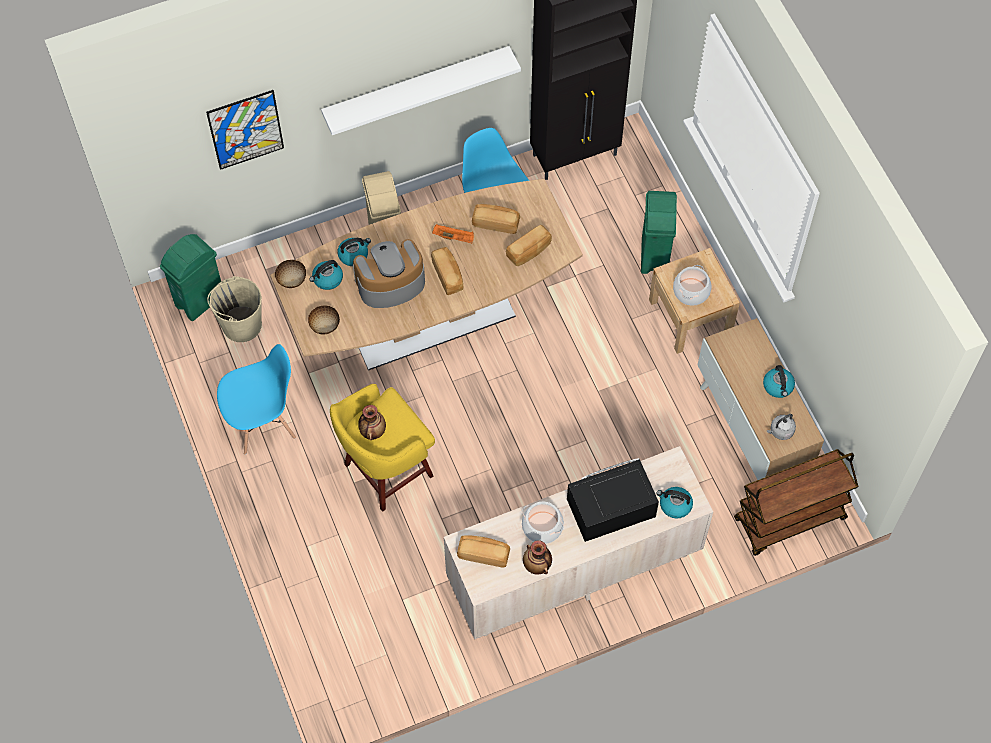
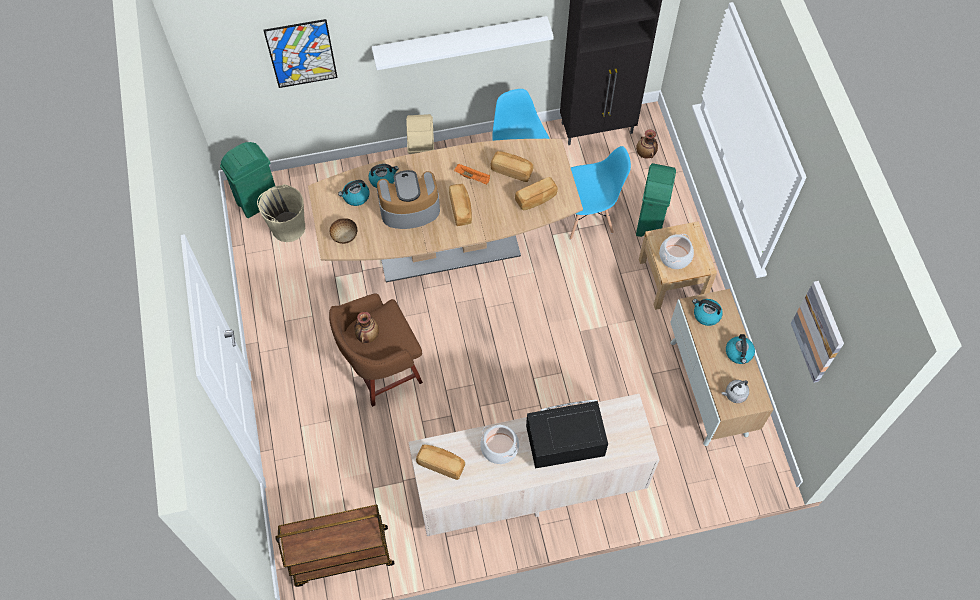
camera: 10 degrees right, 0 degrees up
(263, 423) = (287, 313): blue chair -> blue chair (587, 217)
(291, 280) = (324, 193): bowl -> none
(385, 472) = (382, 372): yellow stool -> brown stool
(537, 564) = (488, 482): vase -> vase (646, 153)
(674, 505) = (624, 448): kettle -> kettle (706, 315)
(789, 520) = (730, 474): brown cart -> brown cart (341, 557)
(857, 350) = (818, 332): none -> picture

